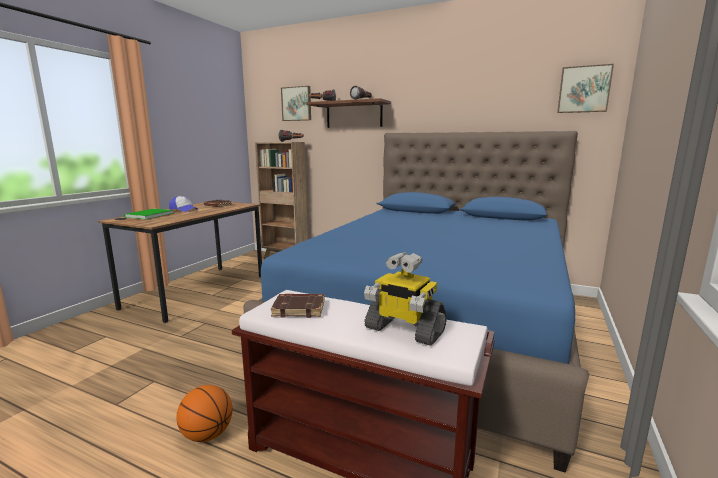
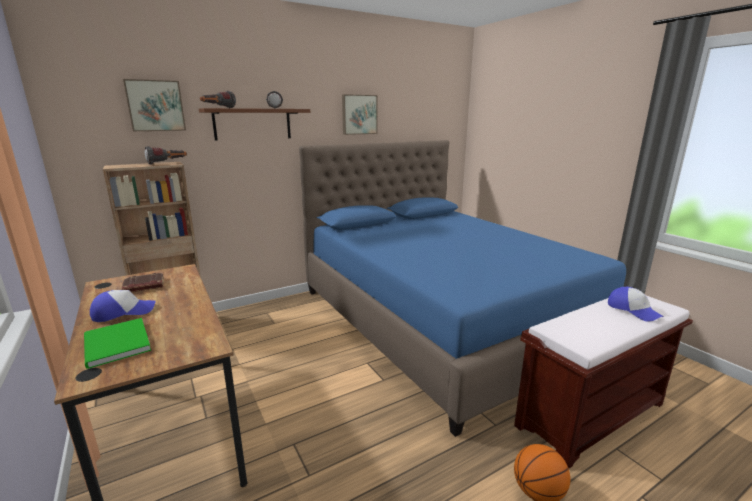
camera: 55 degrees left, 5 degrees up
(300, 309) = (583, 332): brown book -> none
(403, 330) = (633, 310): toy robot -> cap
(584, 89) = (446, 108): picture -> picture (359, 114)

